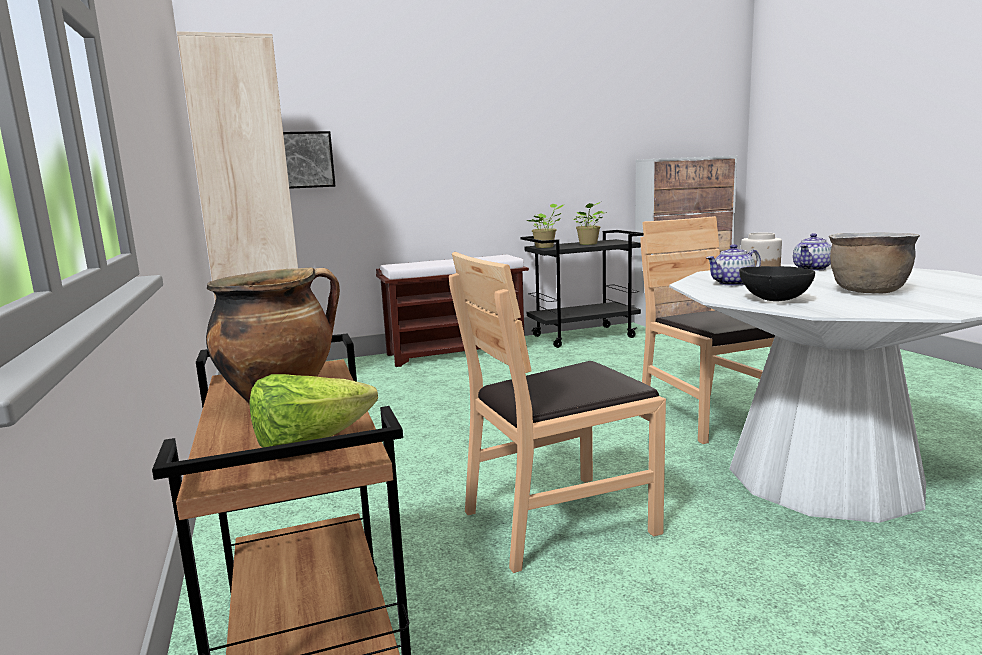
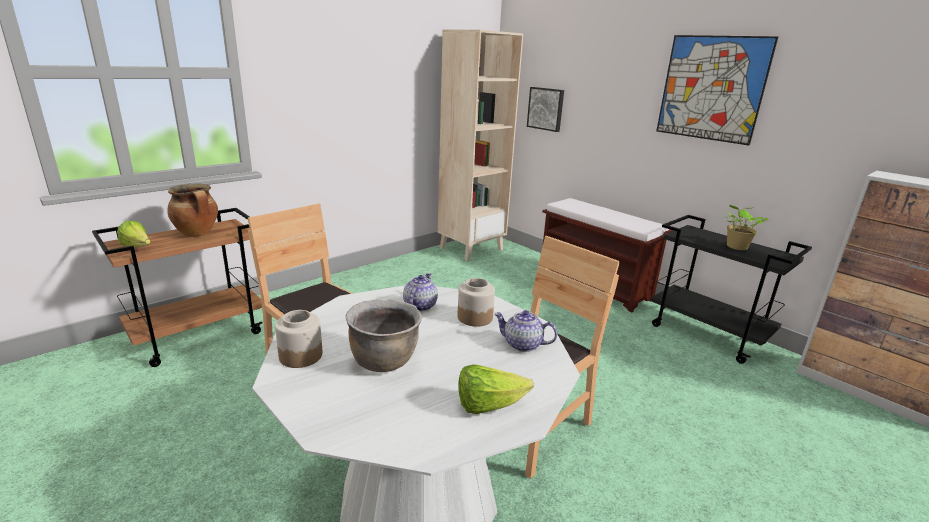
camera: 65 degrees right, 10 degrees up
(506, 112) = (711, 88): none -> picture
(546, 247) = (690, 232): potted plant -> none
(732, 283) = (419, 305): teapot -> teapot turned 60 degrees clockwise
(775, 300) = (342, 319): black bowl -> none
(875, 308) = (301, 355): none -> jar
(924, 276) = (488, 405): none -> lettuce

